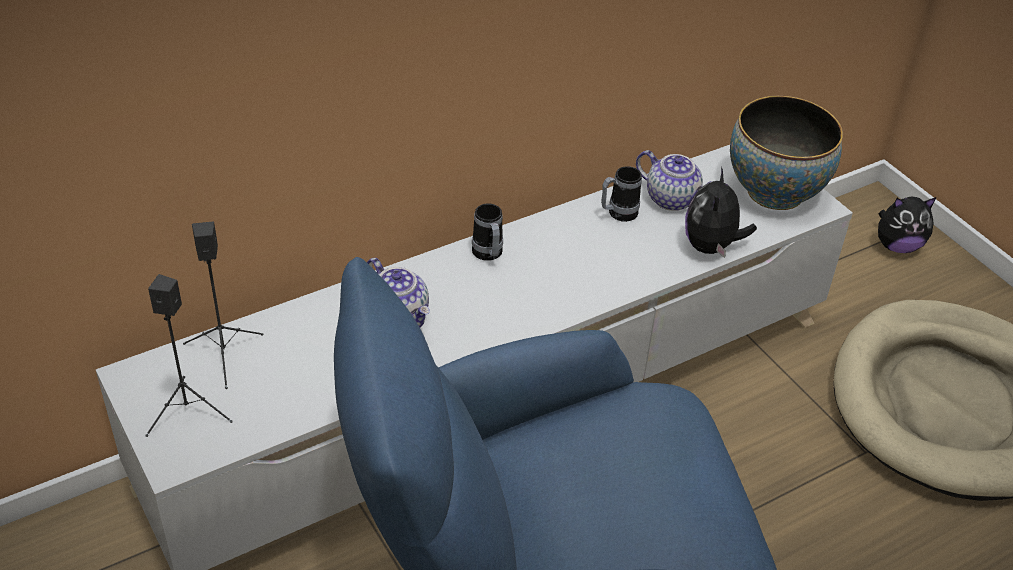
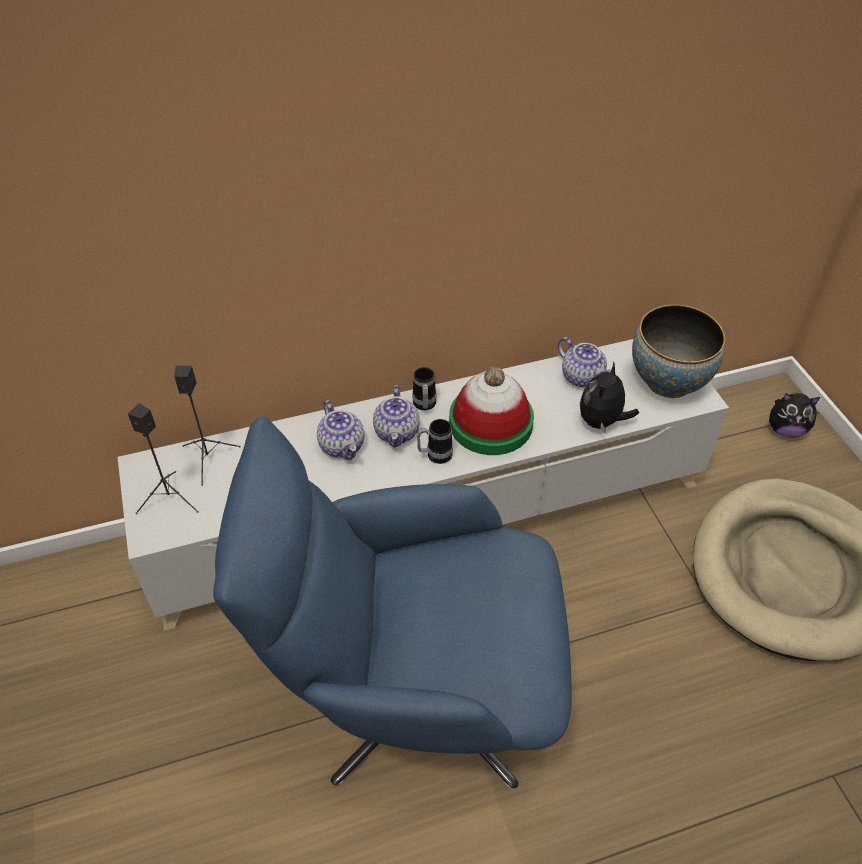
camera: 15 degrees right, 5 degrees up
(464, 291) = (397, 433): none -> teapot
(578, 265) = (490, 423): none -> hat
(617, 214) = (535, 385): mug -> mug (434, 455)

